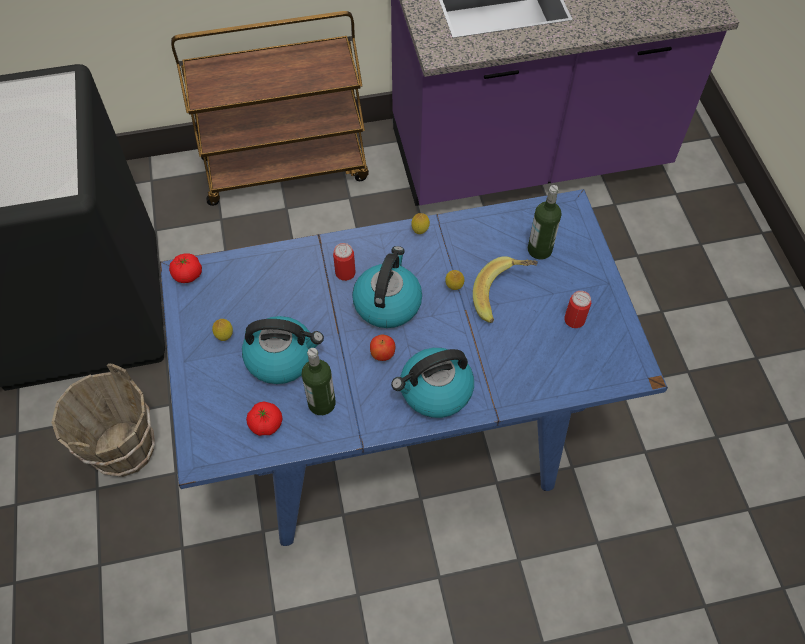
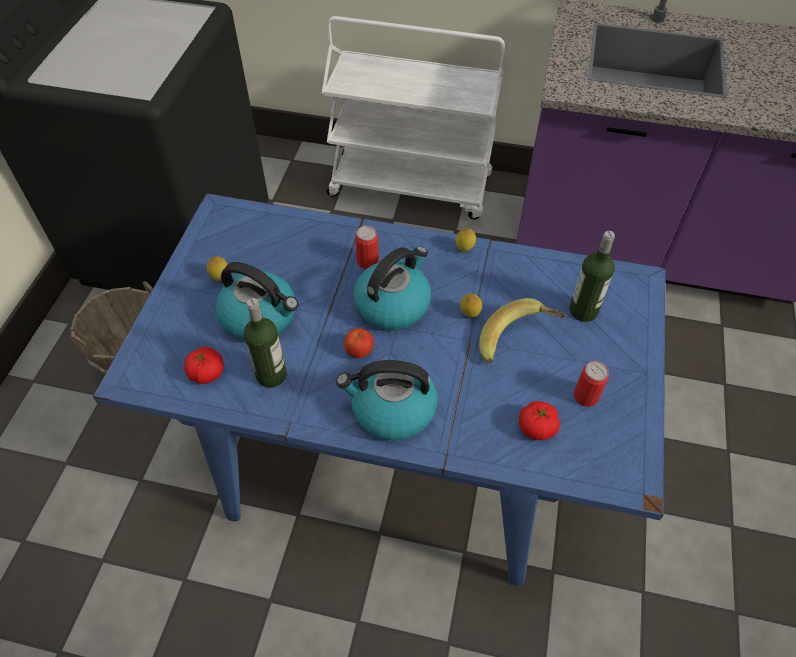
camera: 25 degrees right, 5 degrees down
(188, 274) = (222, 212): tomato -> tomato (537, 427)
(286, 167) = (411, 186): brown cart -> white cart

